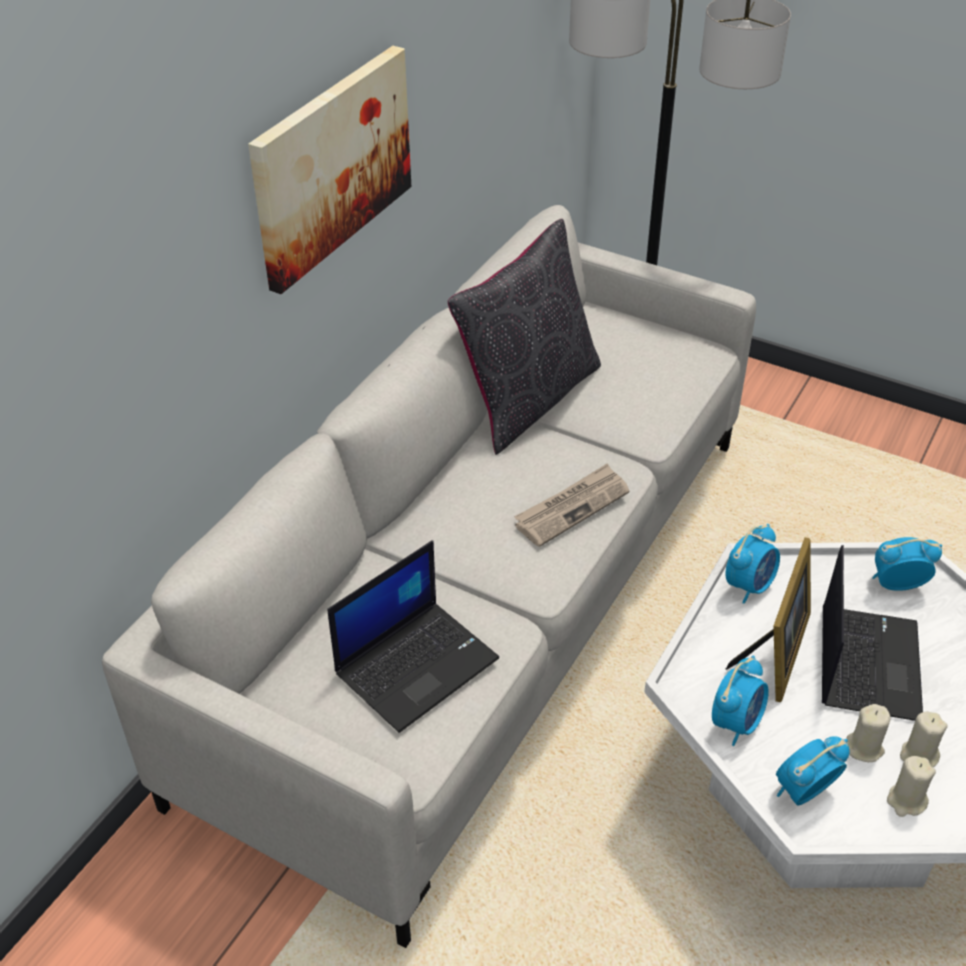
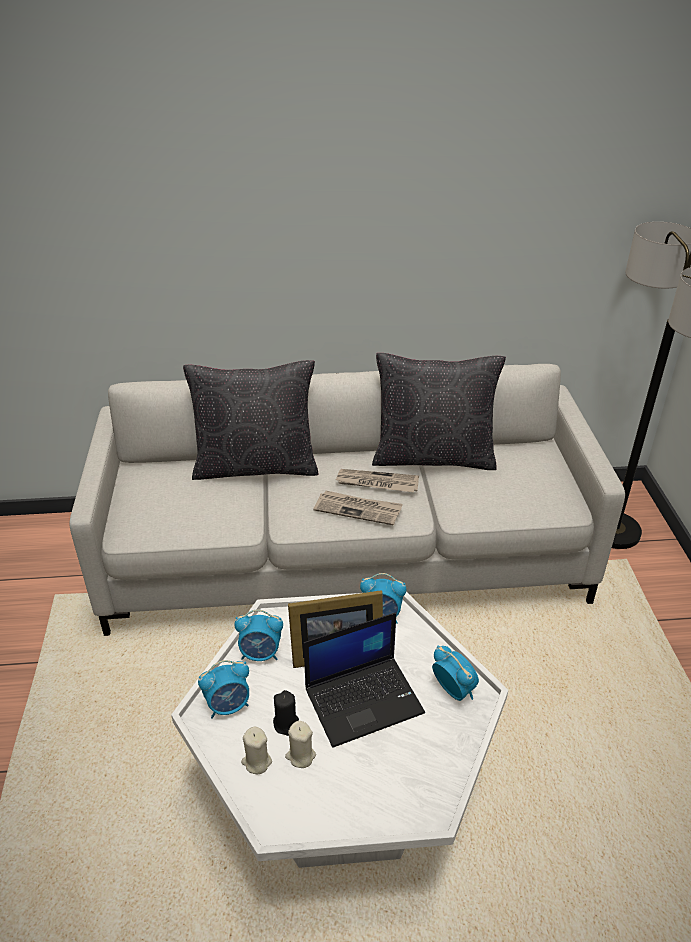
camera: 55 degrees right, 5 degrees down
(331, 165) = (344, 240): picture -> none
(388, 560) = (256, 466): none -> black pillow
(417, 664) = (191, 506): laptop -> none
(536, 467) = (377, 483): none -> newspaper
(803, 791) = (228, 705): alarm clock -> alarm clock turned 135 degrees clockwise
(864, 748) = (286, 724): beige candle -> black candle

